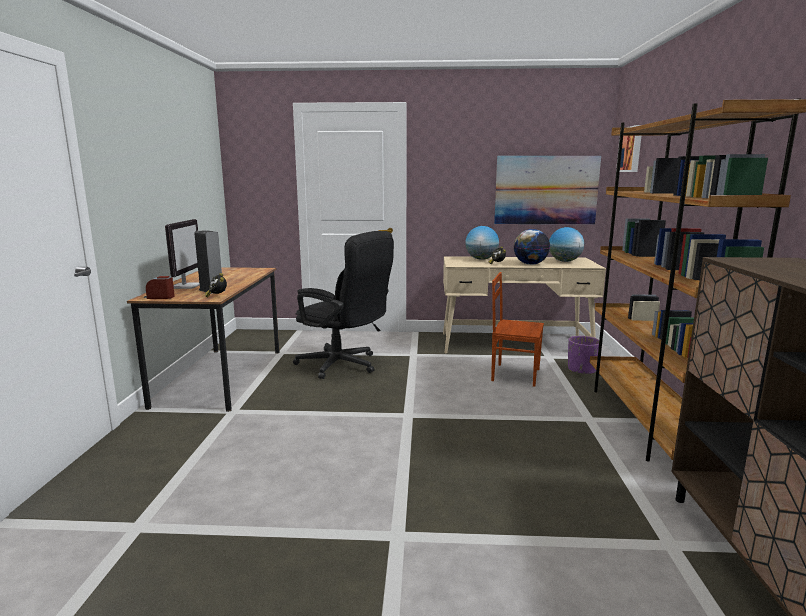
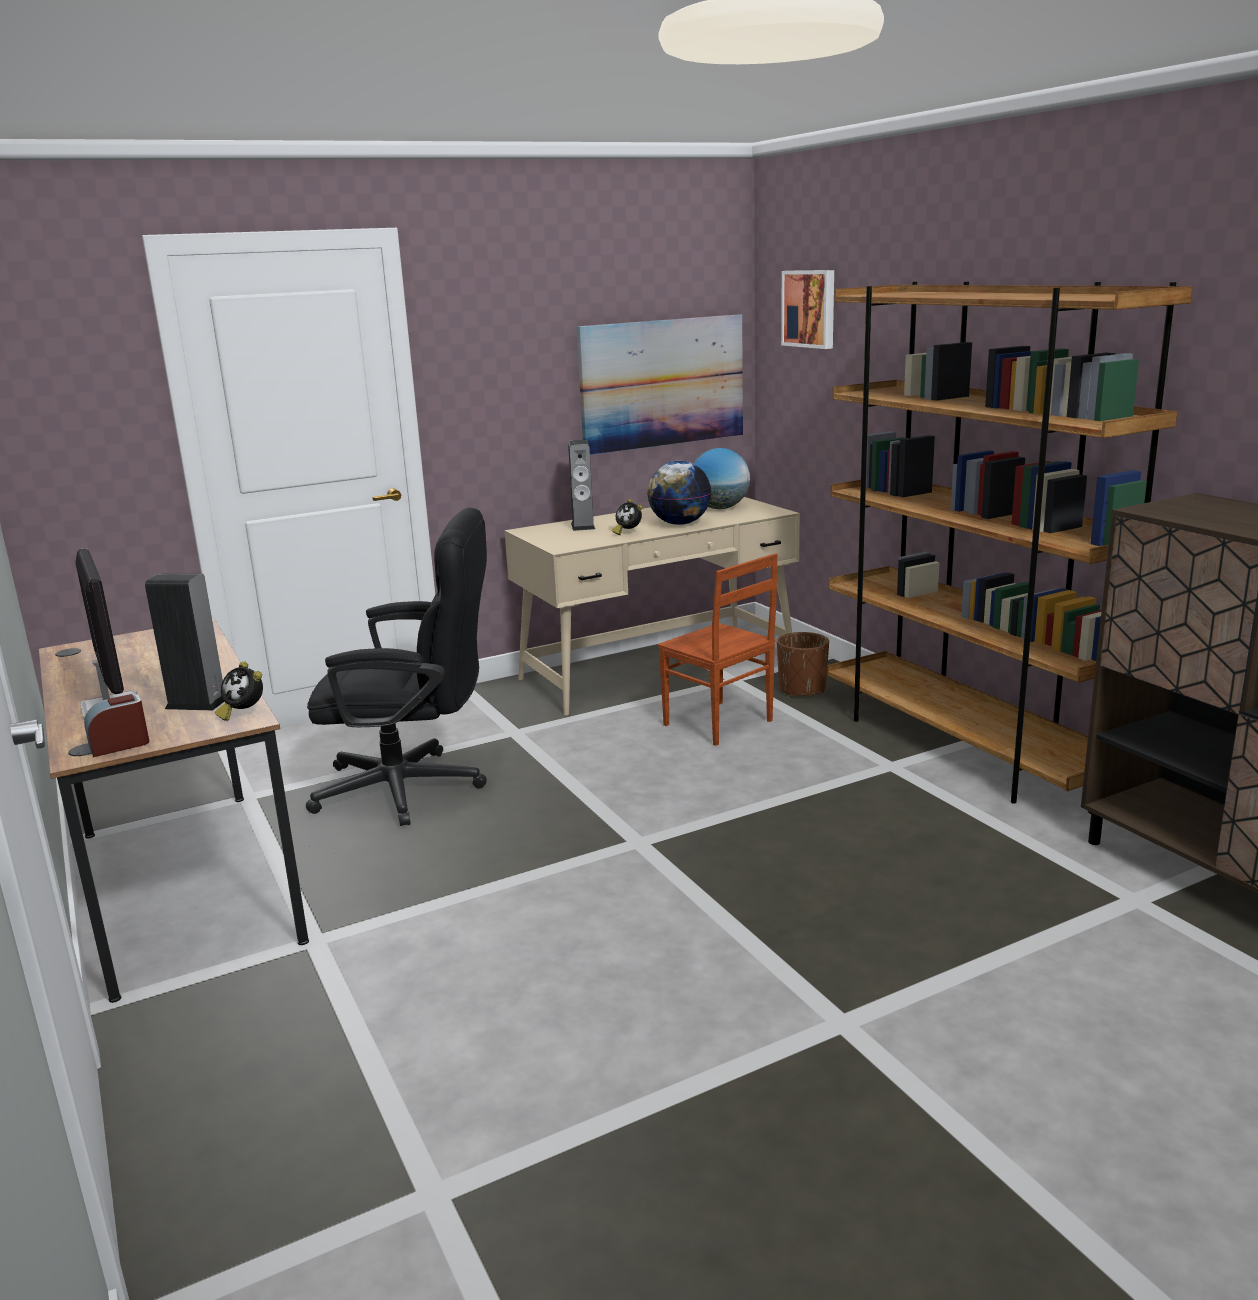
camera: 30 degrees left, 5 degrees up
(481, 259) = (583, 526): globe -> speaker
(514, 374) = (718, 724): brown chair -> brown chair turned 120 degrees counterclockwise
(582, 370) = (802, 689): purple planter -> brown planter

